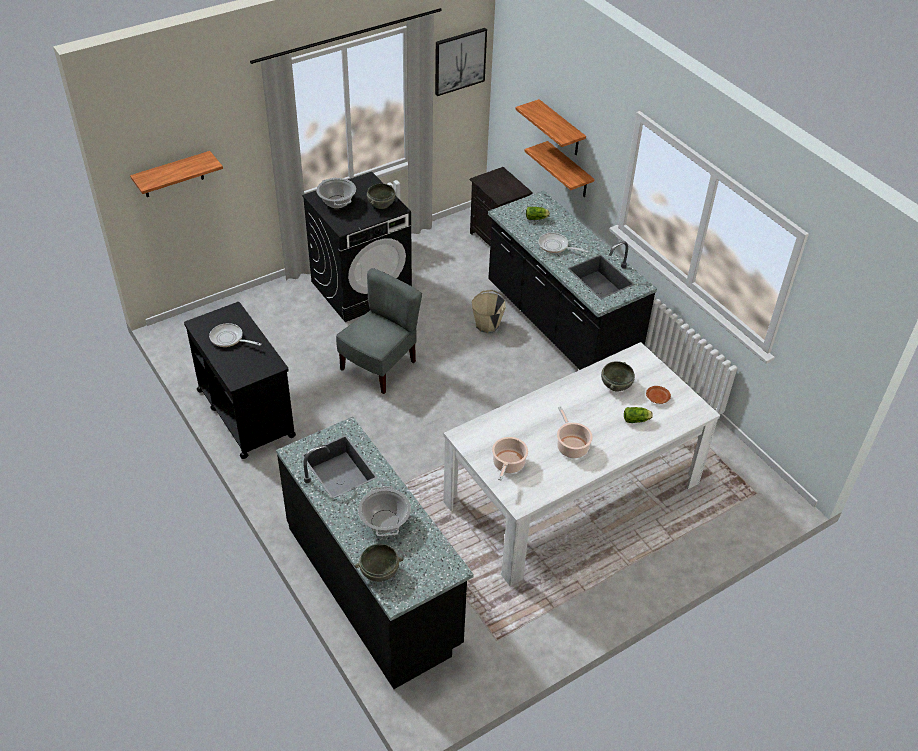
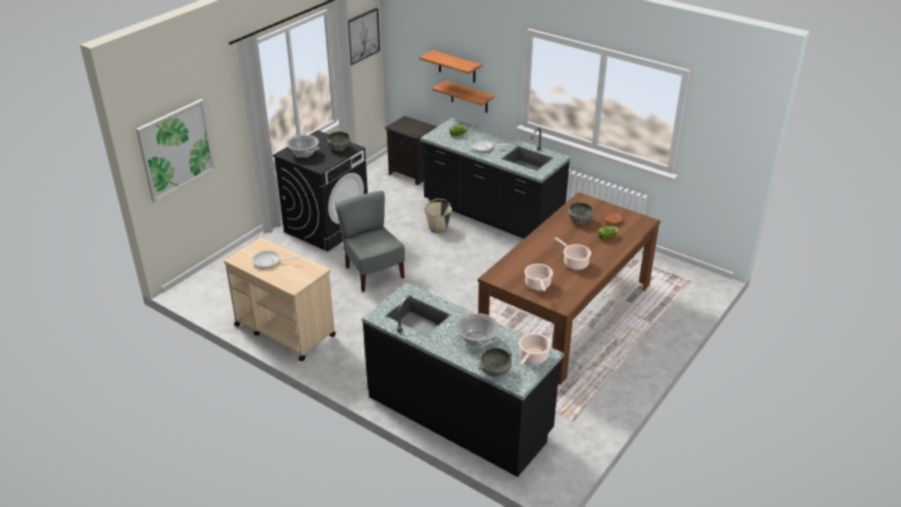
camera: 20 degrees left, 10 degrees down
(173, 175) = (176, 149): shelf -> picture
(245, 412) = (284, 330): black cart -> beige cart
(379, 366) = (373, 273): grey chair -> grey chair turned 45 degrees counterclockwise
(433, 568) = (532, 358): none -> cooking pot
(572, 493) = (567, 314): white dining table -> brown dining table

